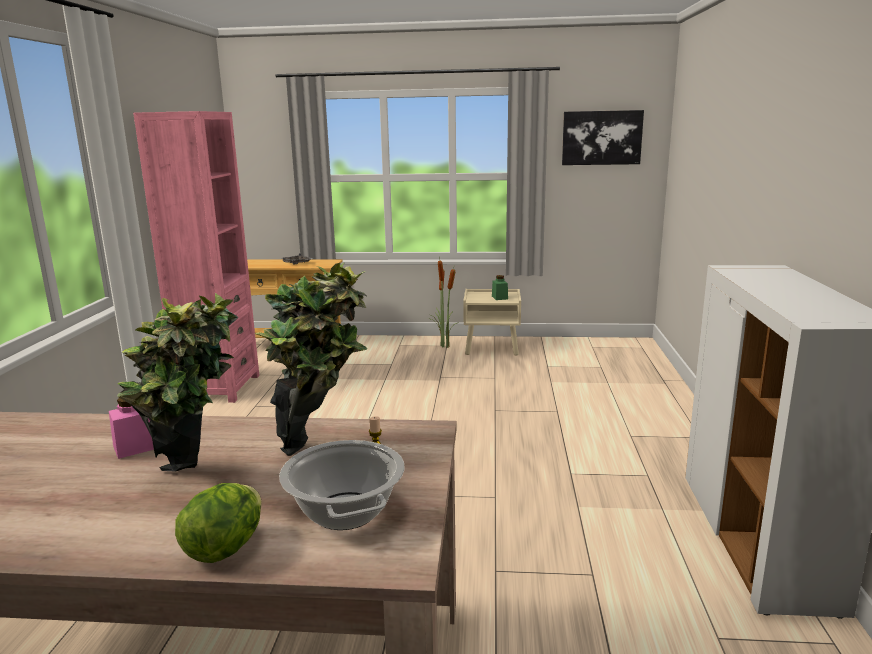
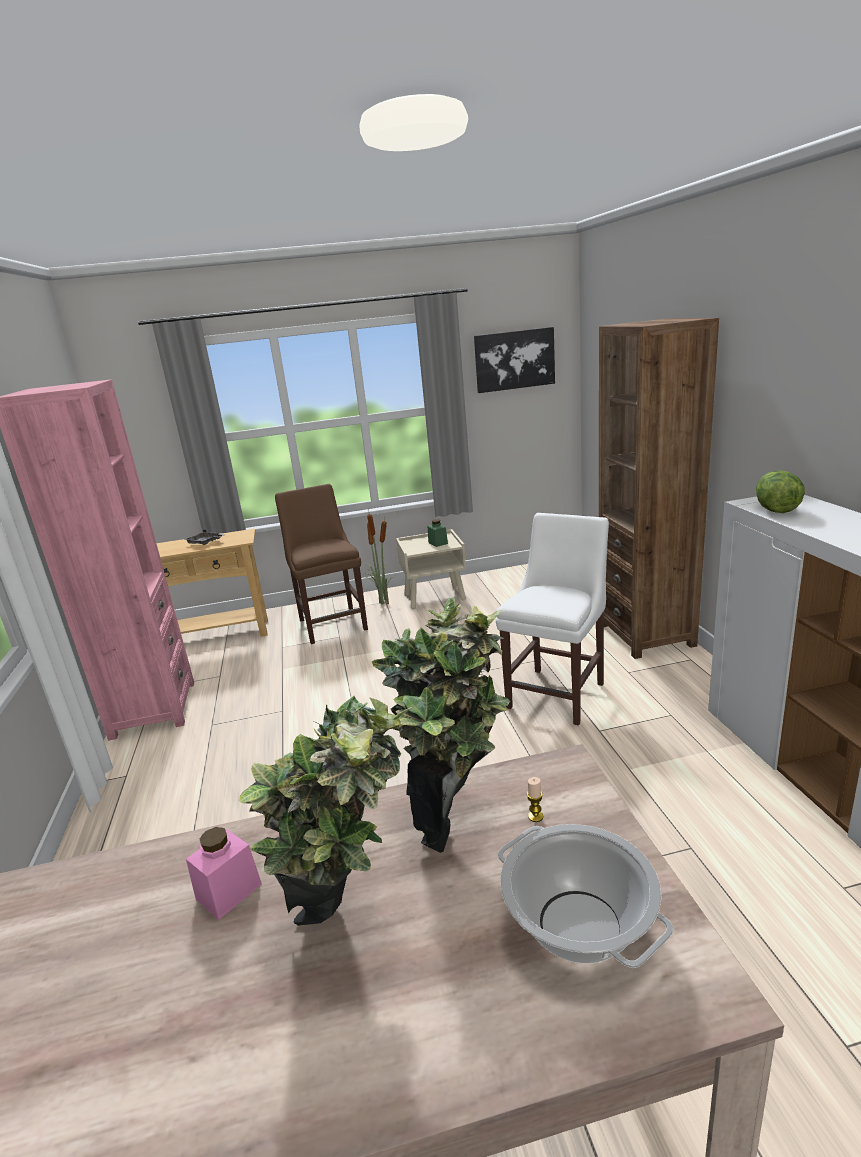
camera: 15 degrees left, 5 degrees up
(225, 548) = (485, 1040): lettuce -> lettuce (776, 510)
(392, 353) = (332, 623): none -> brown chair
(553, 438) = (558, 693): none -> white chair
(669, 410) = (646, 635): none -> brown bookcase

